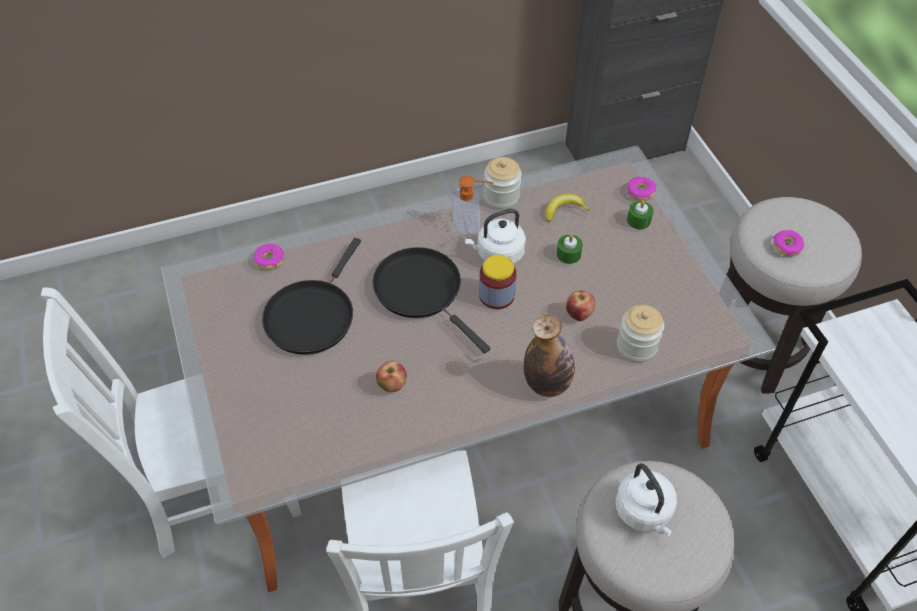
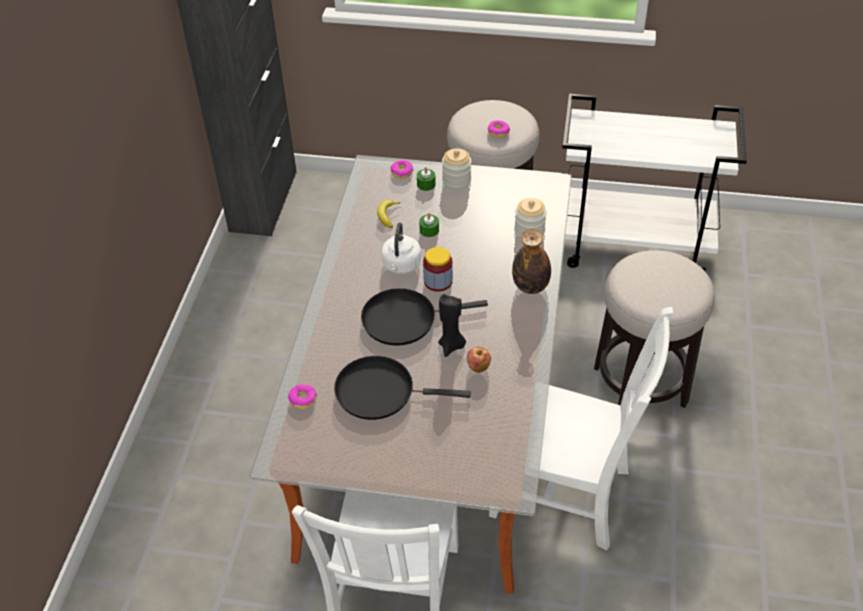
camera: 60 degrees left, 5 degrees down
(312, 315) = (380, 391): black frying pan -> black frying pan turned 135 degrees clockwise
(409, 348) = (451, 346): none -> black candle
(472, 224) = (362, 267): soap dispenser -> none
(501, 197) = (348, 242): jar -> jar (456, 181)
(579, 315) = (484, 247): apple -> none
(644, 513) = (651, 284): white kettle -> none

